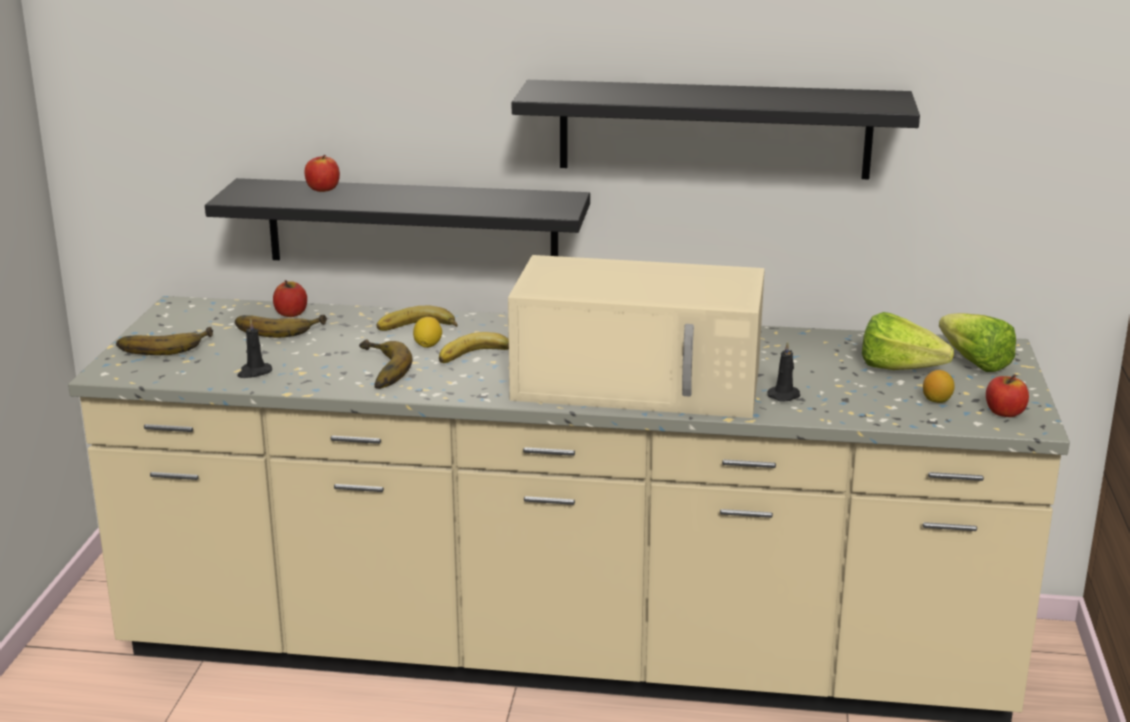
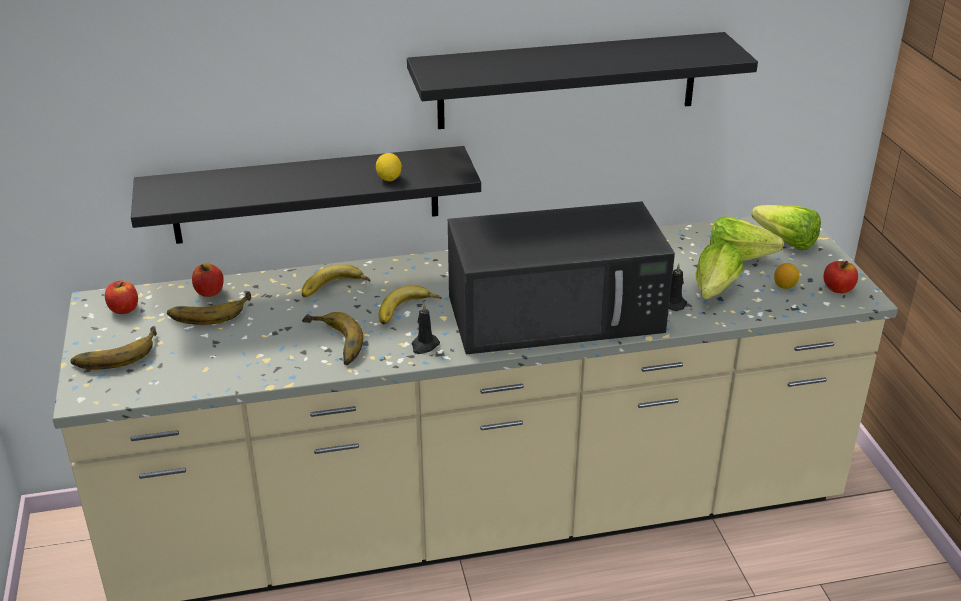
camera: 20 degrees left, 10 degrees up
(254, 372) = (223, 368): black candle -> black candle (424, 346)
(323, 189) = (228, 179): apple -> apple (124, 309)
(428, 345) = (356, 306): lemon -> lemon (389, 179)
(641, 383) = (558, 313): beige microwave -> black microwave
(837, 394) = (711, 294): none -> lettuce

